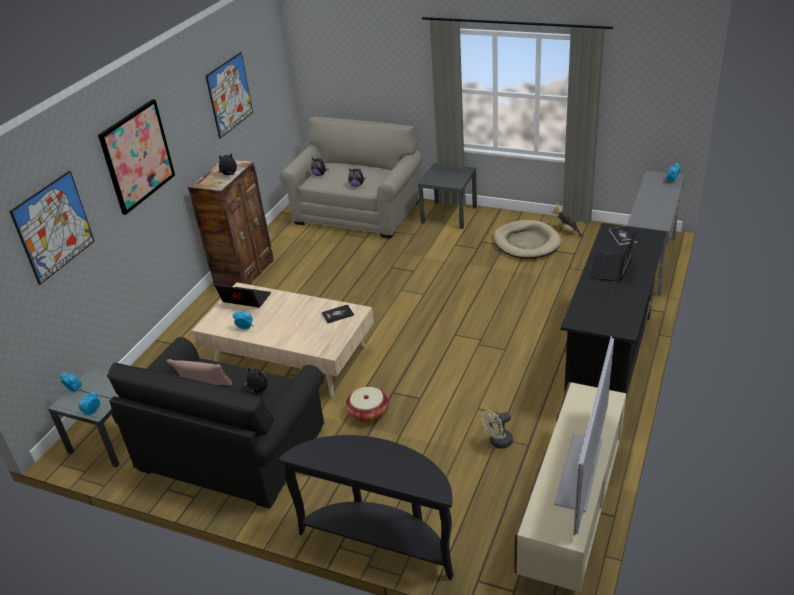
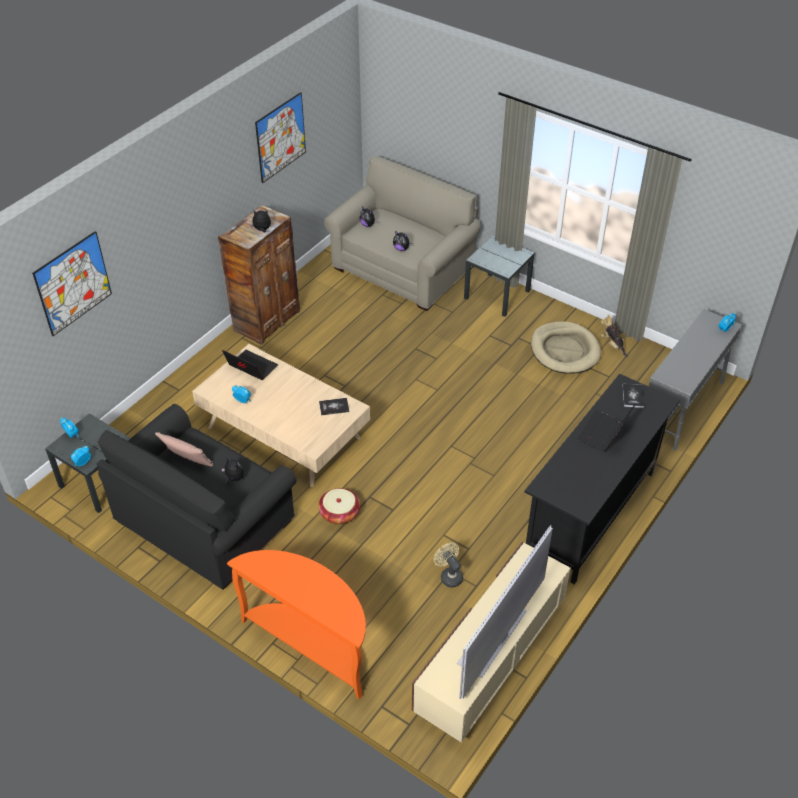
camera: 10 degrees right, 10 degrees up
(137, 156) = (167, 210): picture -> none
(381, 539) = (311, 645): black console table -> orange console table
(498, 442) = (449, 576): beige fan -> beige fan turned 75 degrees clockwise

